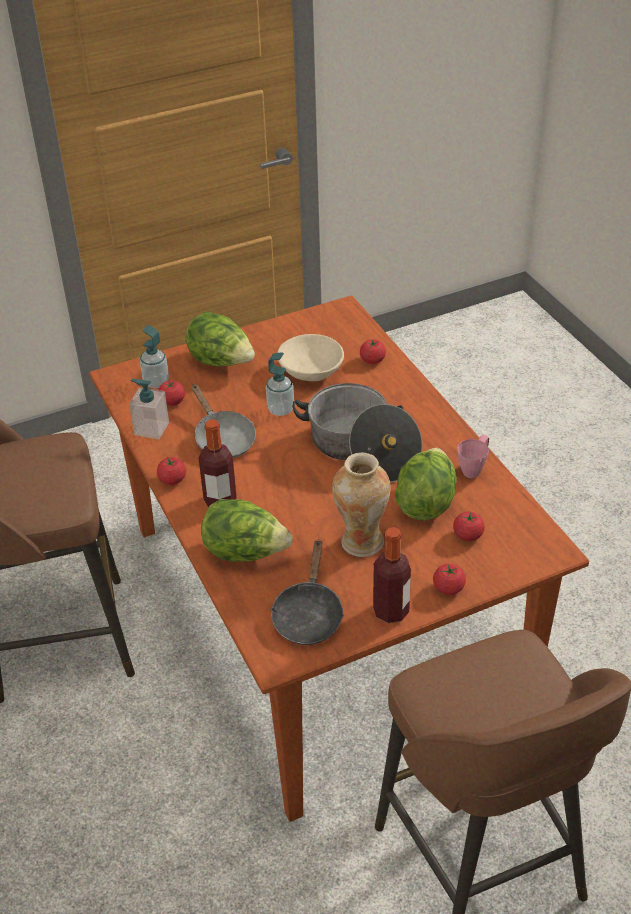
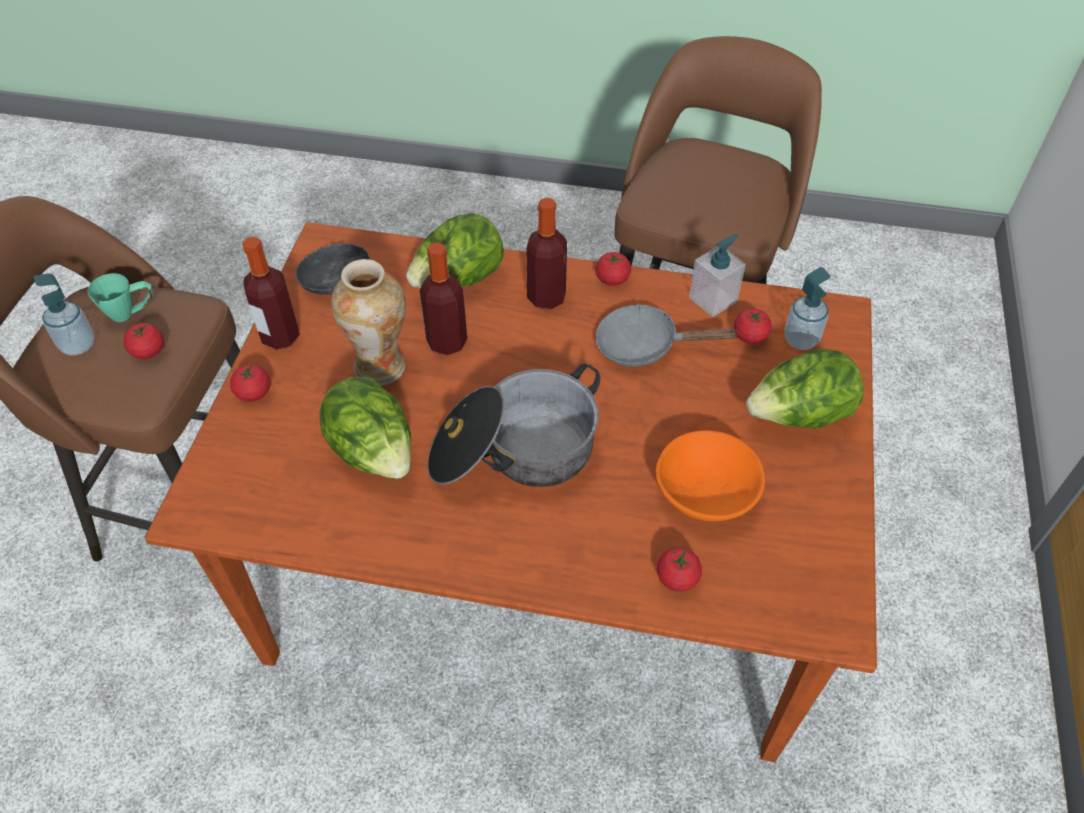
camera: 125 degrees right, 10 degrees up
(280, 410) = (652, 420): soap dispenser -> soap dispenser (78, 345)
(308, 524) = (447, 342): none -> bottle
(311, 372) = (705, 493): beige bowl -> orange bowl
(465, 714) = (131, 313): none -> green mug
(468, 535) = (293, 455): tomato -> tomato (148, 351)
(474, 468) = (374, 537): pink mug -> none

